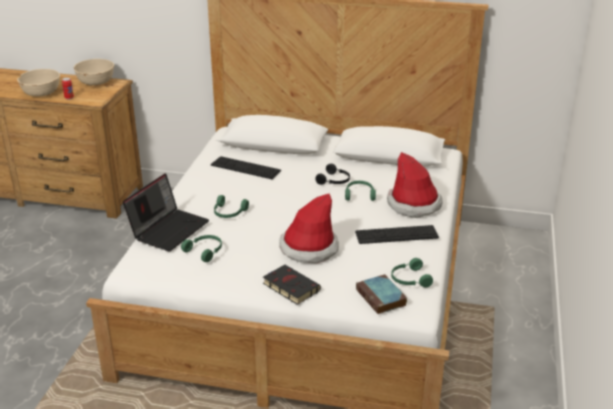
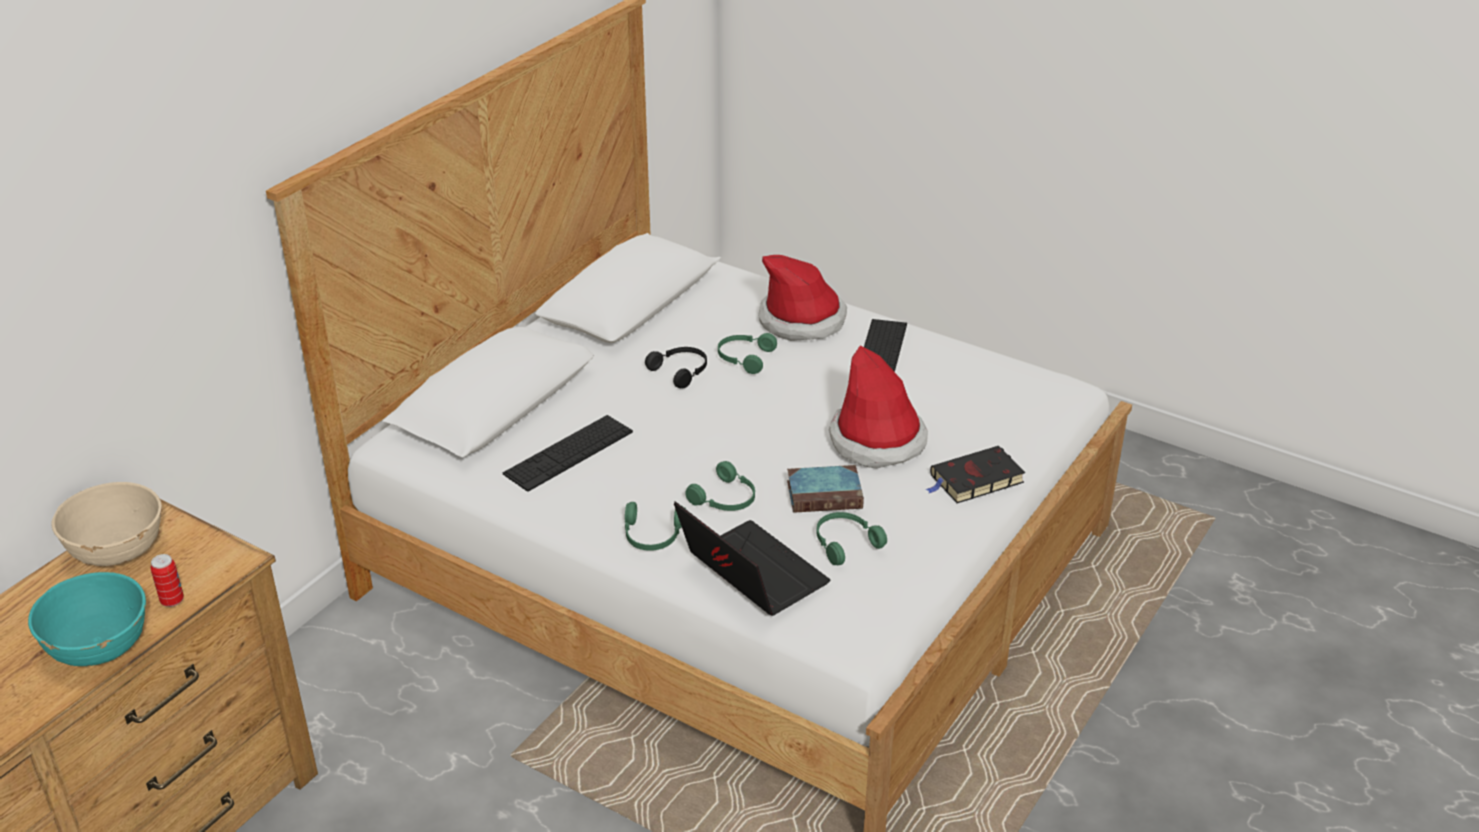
camera: 70 degrees left, 5 degrees up
(41, 94) = (99, 646): beige bowl -> turquoise bowl
(382, 298) = (1032, 407): book -> book (826, 494)
(409, 279) = (996, 375): green headphones -> green headphones (652, 536)

